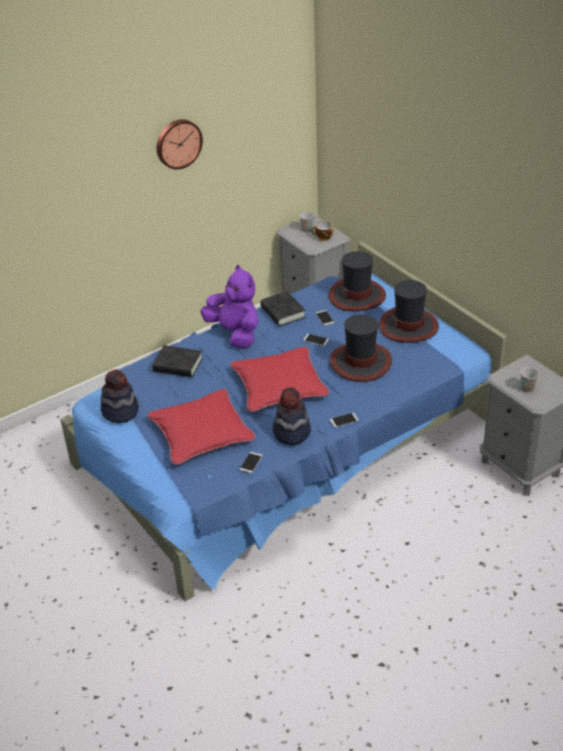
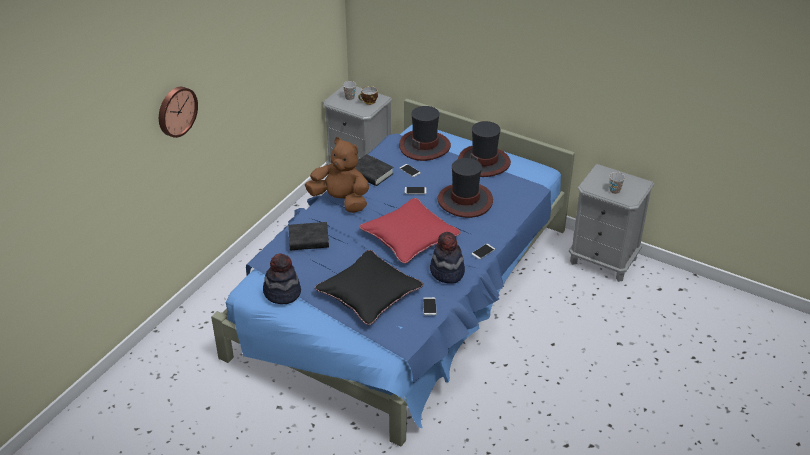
camera: 25 degrees left, 0 degrees up
(178, 143) = (253, 35): wall clock -> wall clock (176, 111)
(201, 433) = (369, 293): red pillow -> black pillow
(235, 333) = (341, 201): purple plush toy -> brown plush toy

